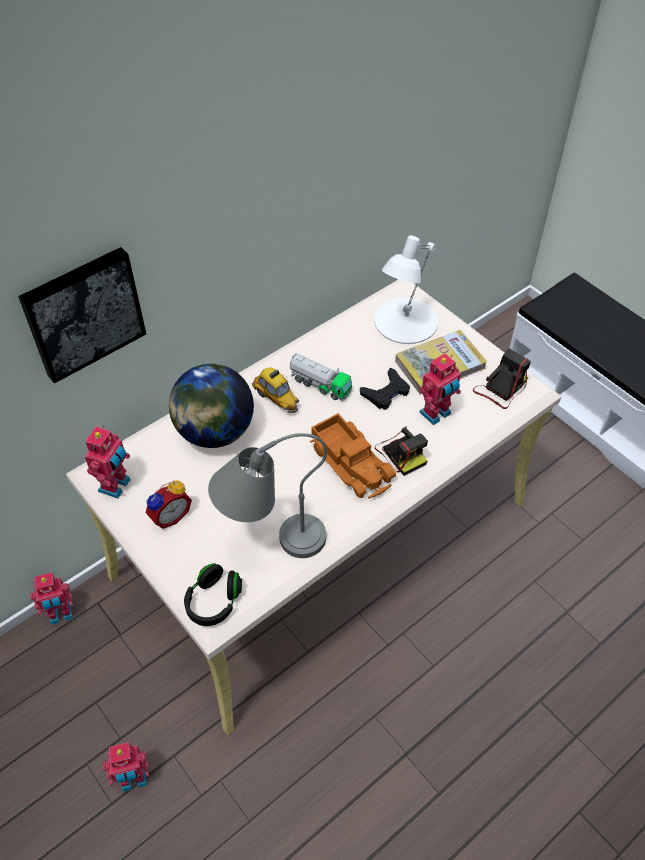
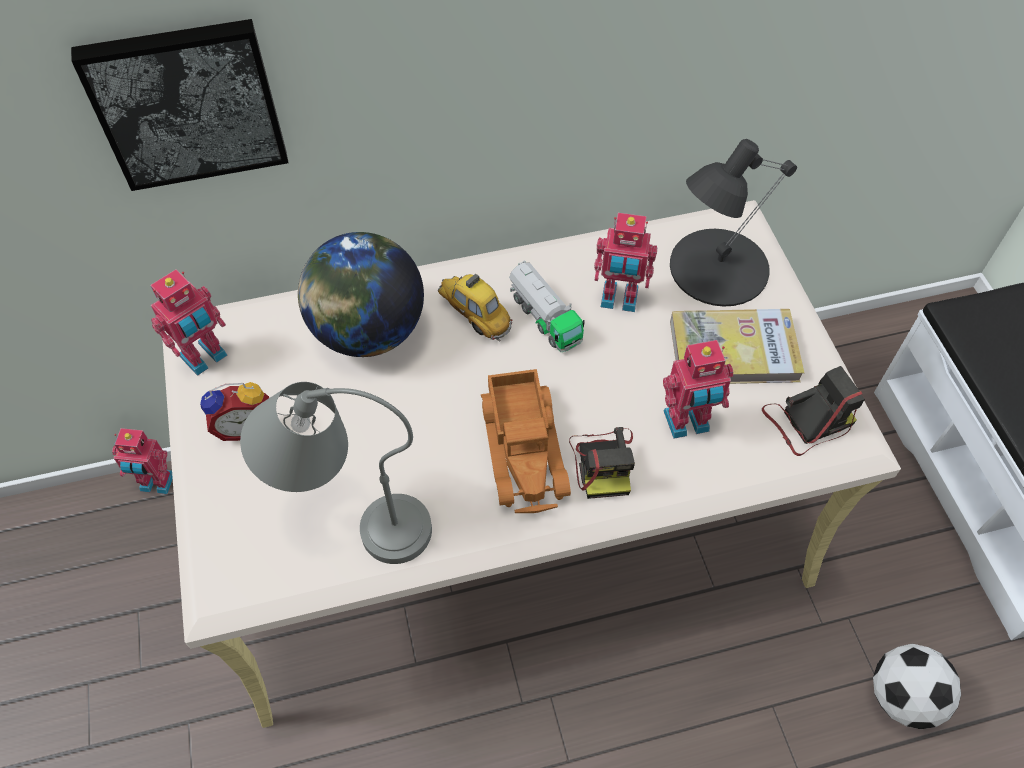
camera: 25 degrees right, 5 degrees up
(134, 780) = (128, 730): toy robot -> toy robot (619, 300)
(213, 601) = (230, 572): black headphones -> none
(276, 398) = (474, 315): toy car -> toy car turned 150 degrees clockwise
(386, 393) = (631, 364): black game controller -> none
(405, 321) = (717, 267): white table lamp -> black table lamp
(602, 544) = (902, 697): none -> football

